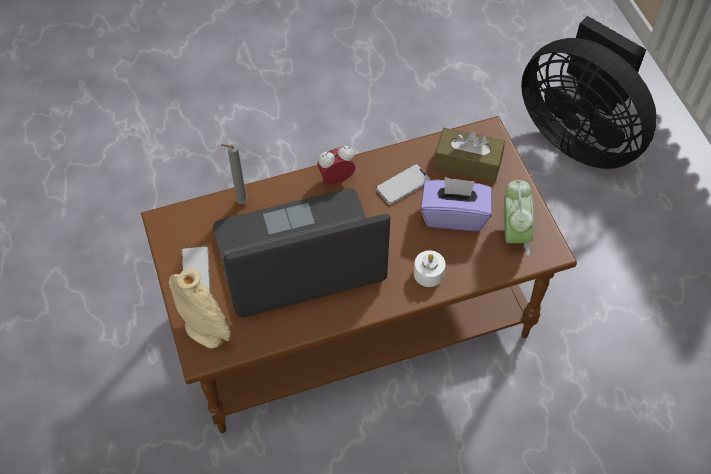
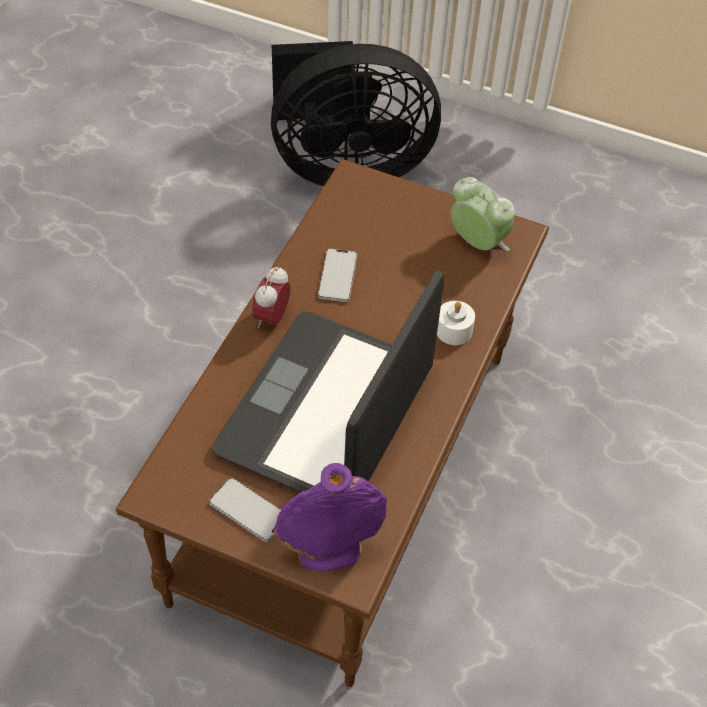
camera: 50 degrees left, 5 degrees down
(206, 330) = (329, 552): beige vase -> purple vase
(240, 202) = (207, 412): grey candle -> none
(454, 215) = (412, 266): purple tissue box -> none
(467, 163) = (367, 215): brown tissue box -> none

